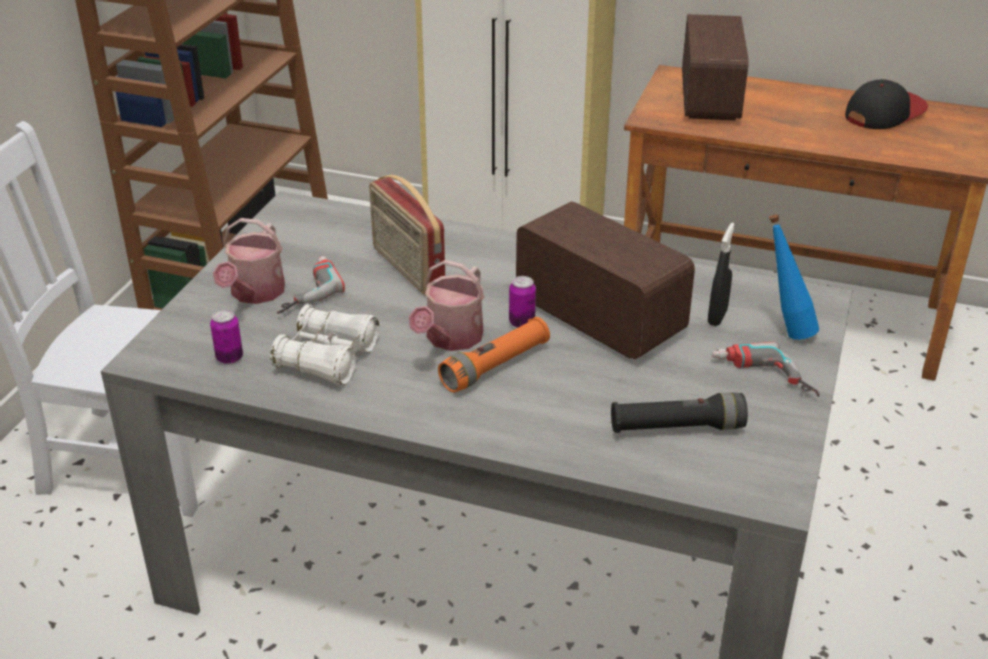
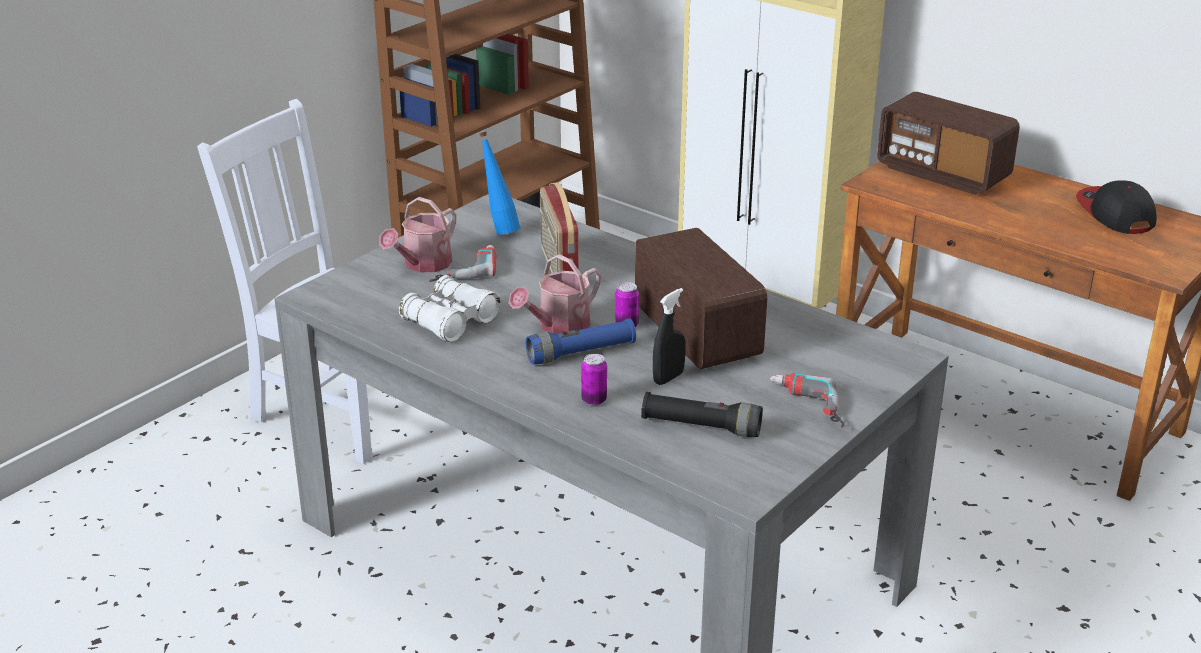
camera: 20 degrees right, 5 degrees down
(229, 358) = (375, 307): can -> can (594, 400)
(495, 366) = (581, 353): orange flashlight -> blue flashlight
(709, 98) = (943, 174): radio -> radio turned 105 degrees clockwise
(717, 317) = (803, 352): black spray bottle -> black spray bottle (668, 378)
(784, 331) = (856, 375): blue bottle -> blue bottle (499, 230)
(884, 113) = (1115, 213): cap -> cap turned 90 degrees counterclockwise

